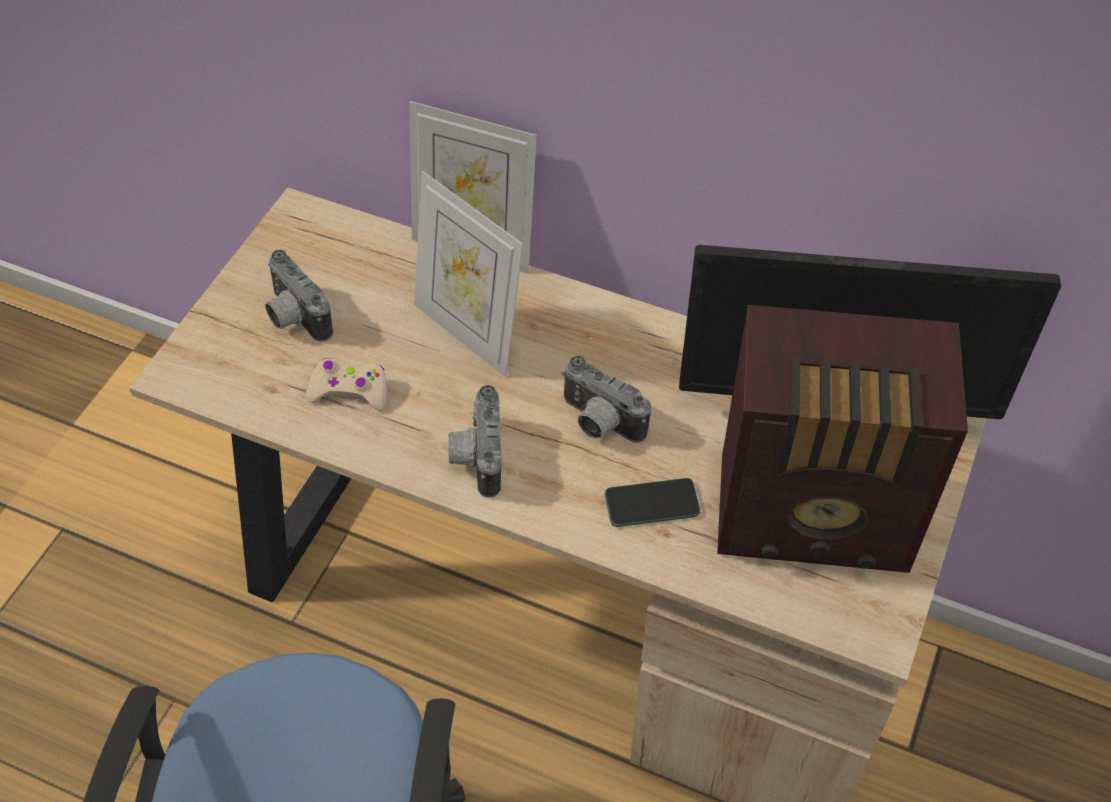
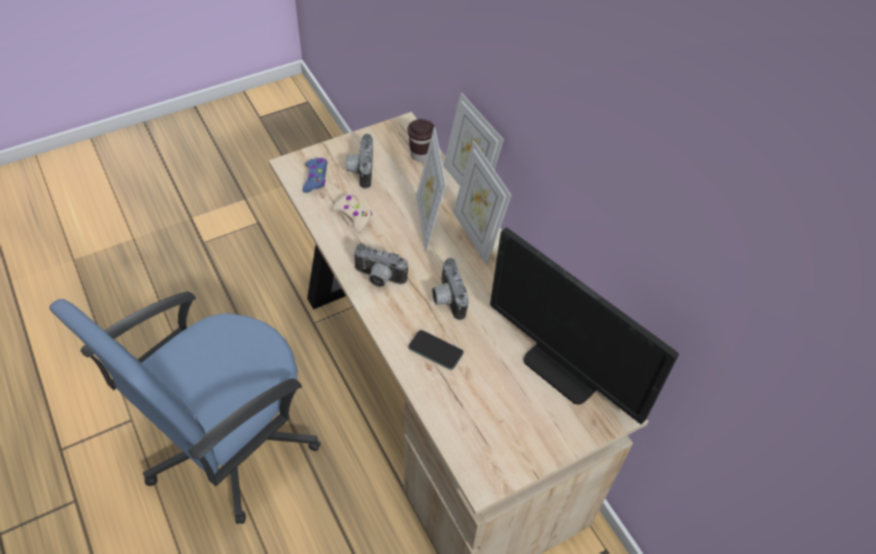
camera: 35 degrees right, 0 degrees up
(235, 370) = (315, 178): none -> blue game controller
(364, 243) = (420, 155): none -> brown cup
(476, 457) = (378, 278): camera -> camera turned 105 degrees counterclockwise
(553, 310) = (476, 235): none -> picture frame
(817, 518) = (507, 409): radio -> none

